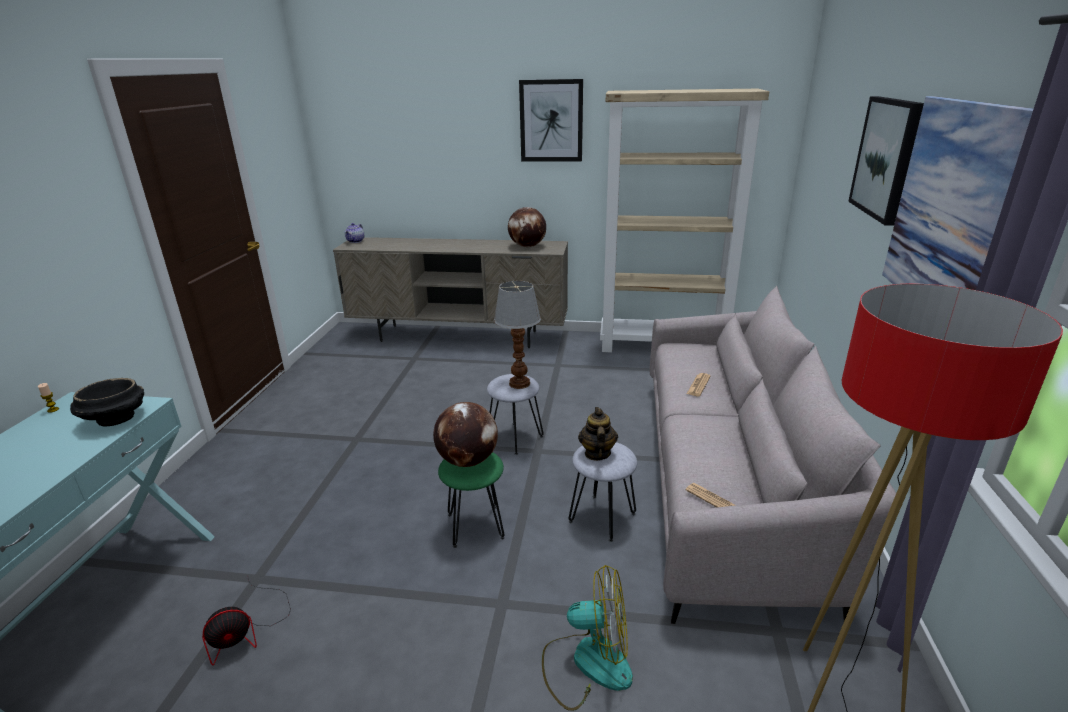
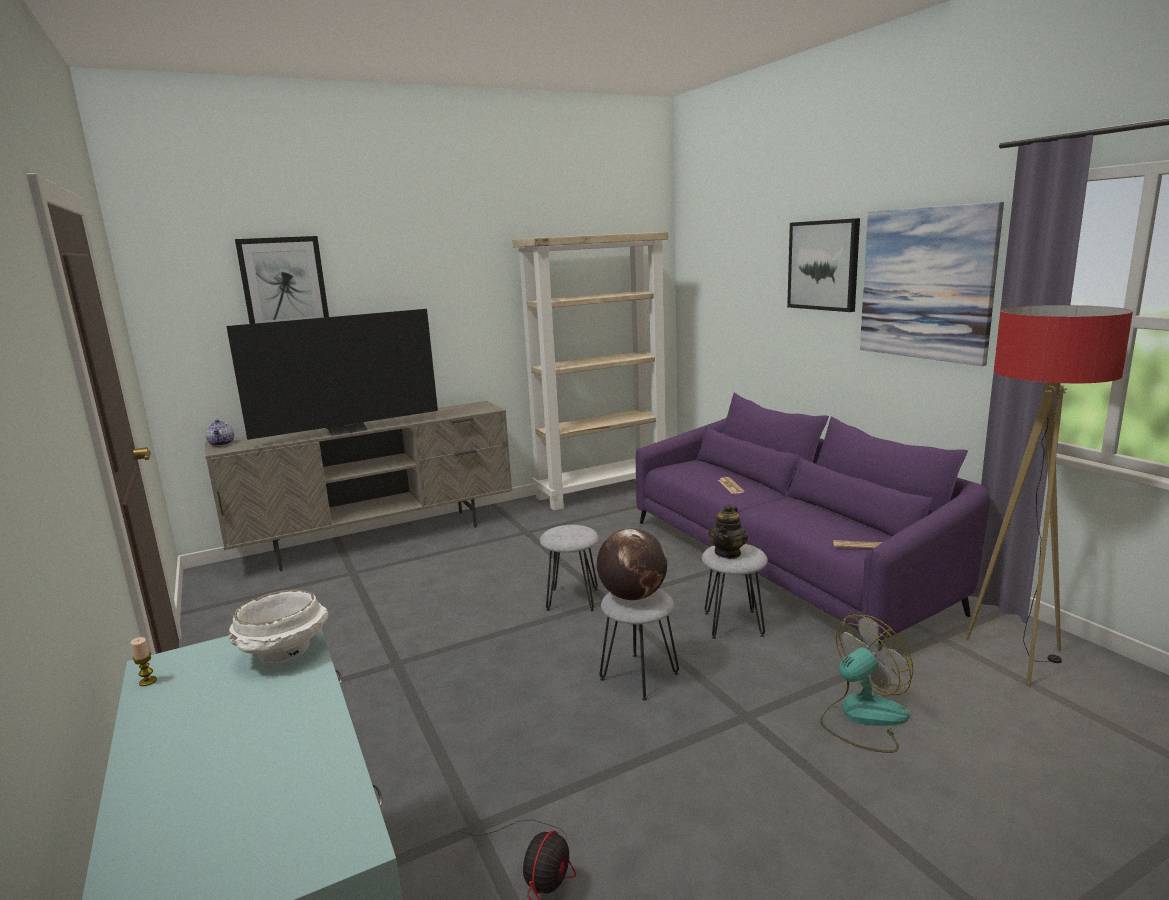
camera: 35 degrees left, 10 degrees down
(115, 419) = (283, 653): black bowl -> white bowl
(434, 248) = (348, 430): none -> television
(476, 526) = (640, 676): green stool -> grey stool
(519, 383) = (575, 531): table lamp -> none
(527, 246) = (454, 411): globe -> none
(551, 121) = (456, 273): picture -> picture (284, 285)
(597, 453) = (728, 553): teapot -> teapot turned 120 degrees counterclockwise
(729, 479) = (784, 563): grey sofa -> purple sofa

